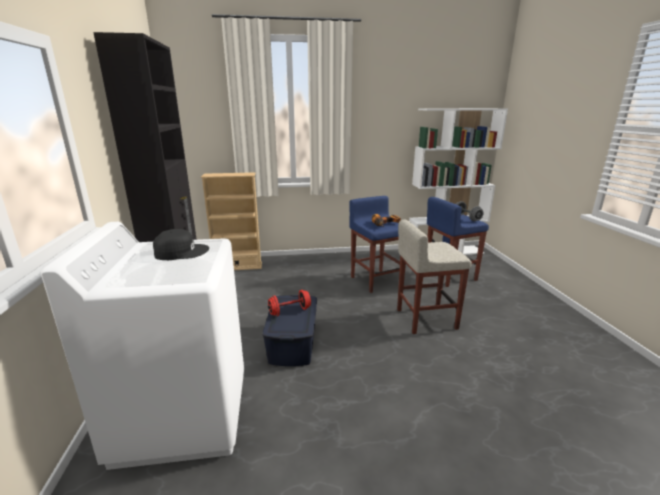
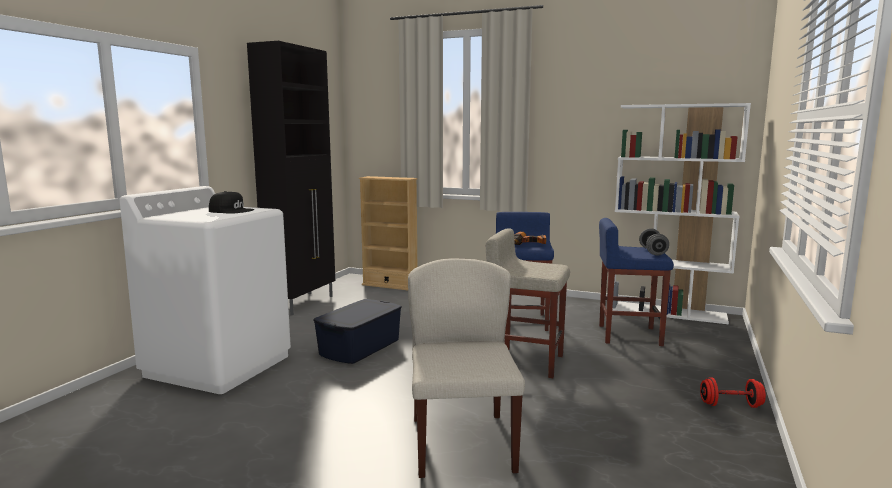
camera: 30 degrees right, 10 degrees down
(289, 311) = (359, 310): red dumbbell -> red dumbbell (730, 405)
(488, 419) = (461, 443): none -> beige chair

